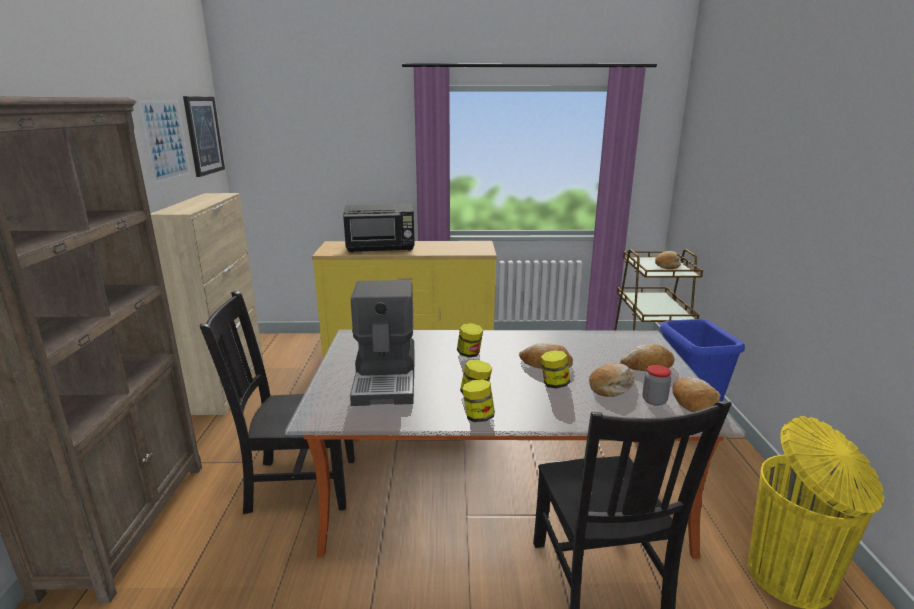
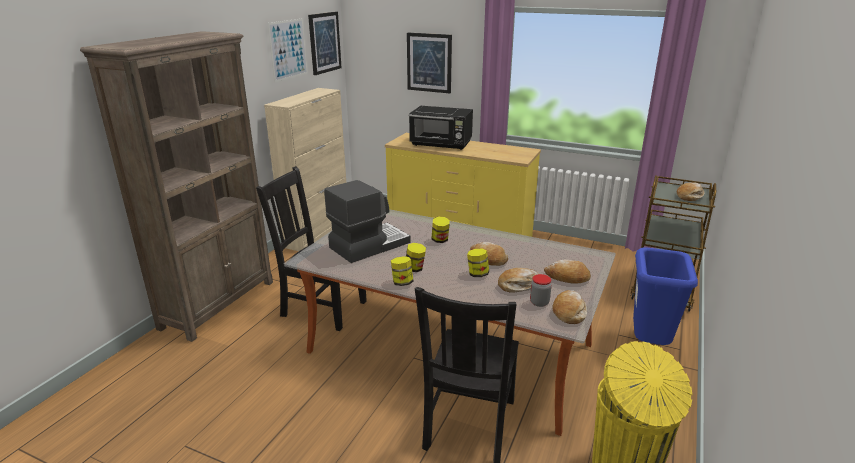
camera: 25 degrees right, 5 degrees up
(344, 155) = (429, 62): none -> picture
(387, 378) = (368, 245): coffee machine -> coffee machine turned 150 degrees counterclockwise

